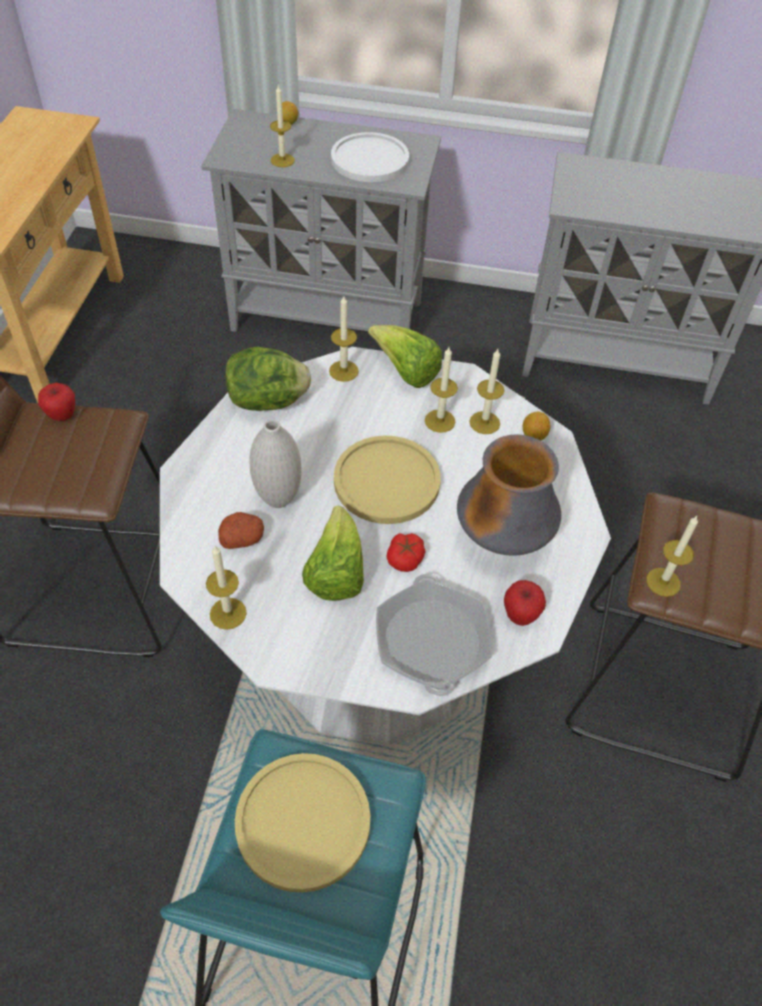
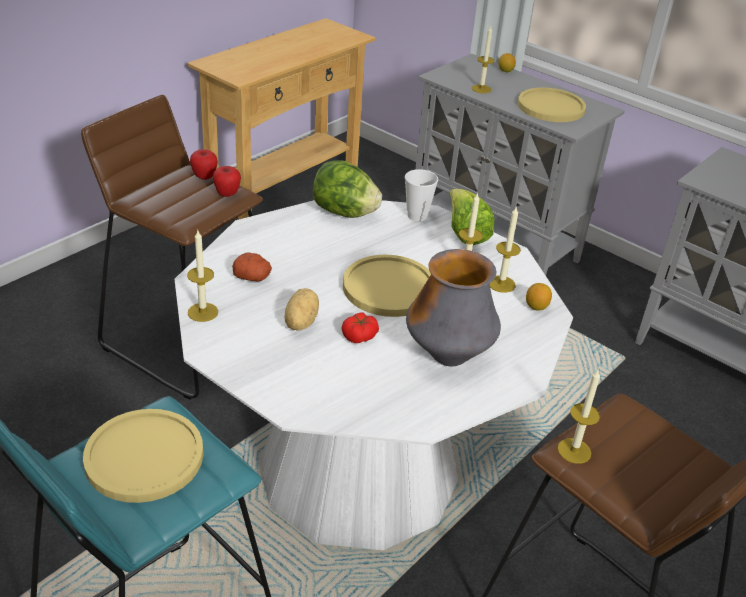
camera: 30 degrees right, 15 degrees down
(278, 499) = (299, 266): white vase -> none
(335, 572) = (299, 322): lettuce -> potato
(343, 371) = (417, 216): candle -> cup
(369, 159) = (551, 107): white plate -> yellow plate
(431, 641) = (332, 391): frying pan -> none
(520, 615) = (418, 407): apple -> apple (227, 194)

